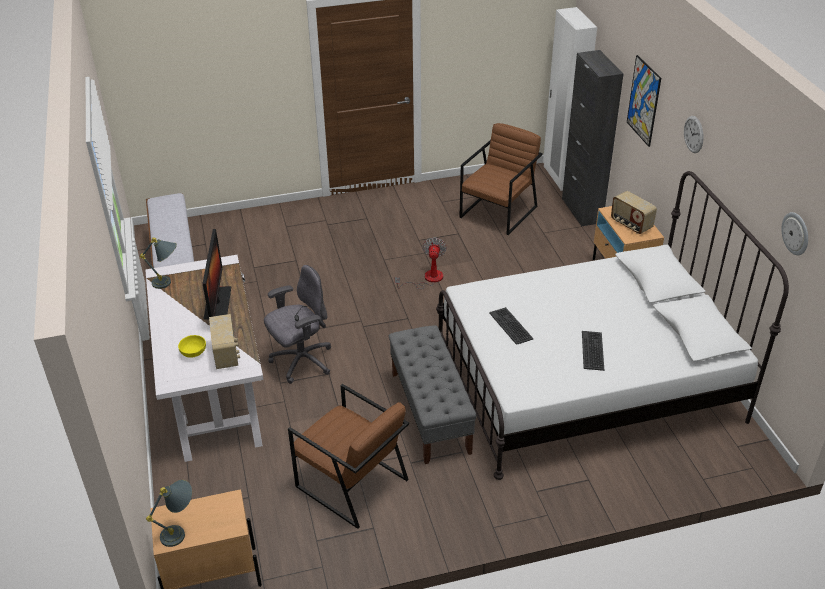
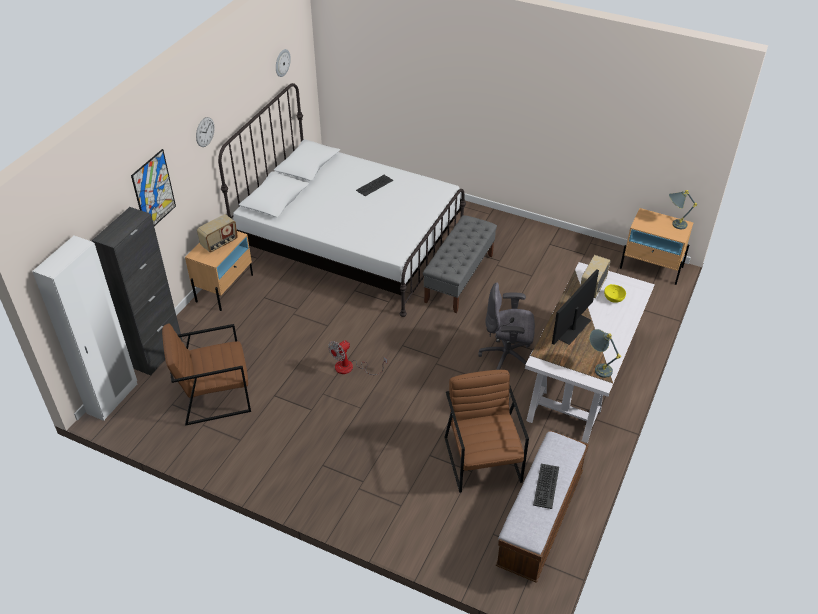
camera: 140 degrees left, 5 degrees up
(351, 483) = (542, 268): brown armchair -> brown armchair (483, 459)
(511, 326) = (397, 220): keyboard -> keyboard (545, 486)
(630, 224) = (219, 243): radio -> radio turned 45 degrees clockwise

